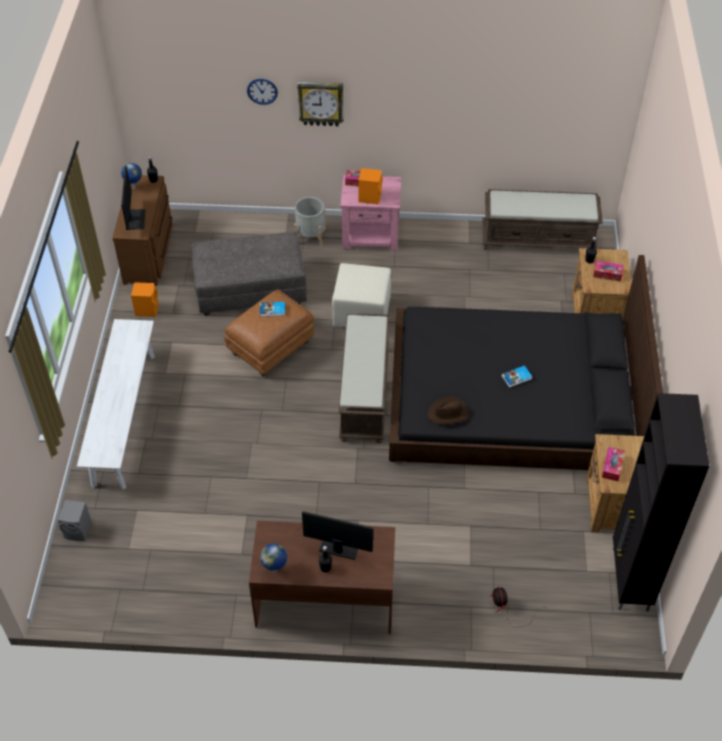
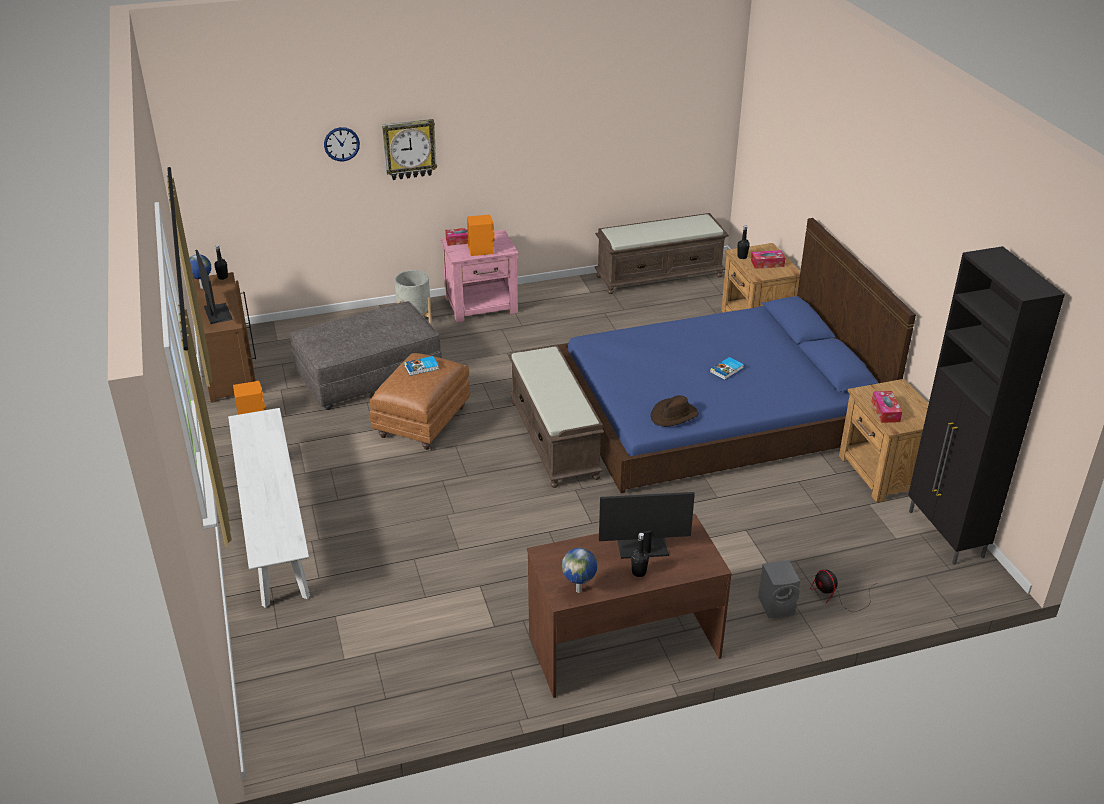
camera: 20 degrees left, 15 degrees down
(79, 530) = (267, 657): grey speaker -> grey speaker (777, 605)
(362, 312) = (510, 370): beige ottoman -> none
(511, 400) = (717, 409): black bed -> blue bed

